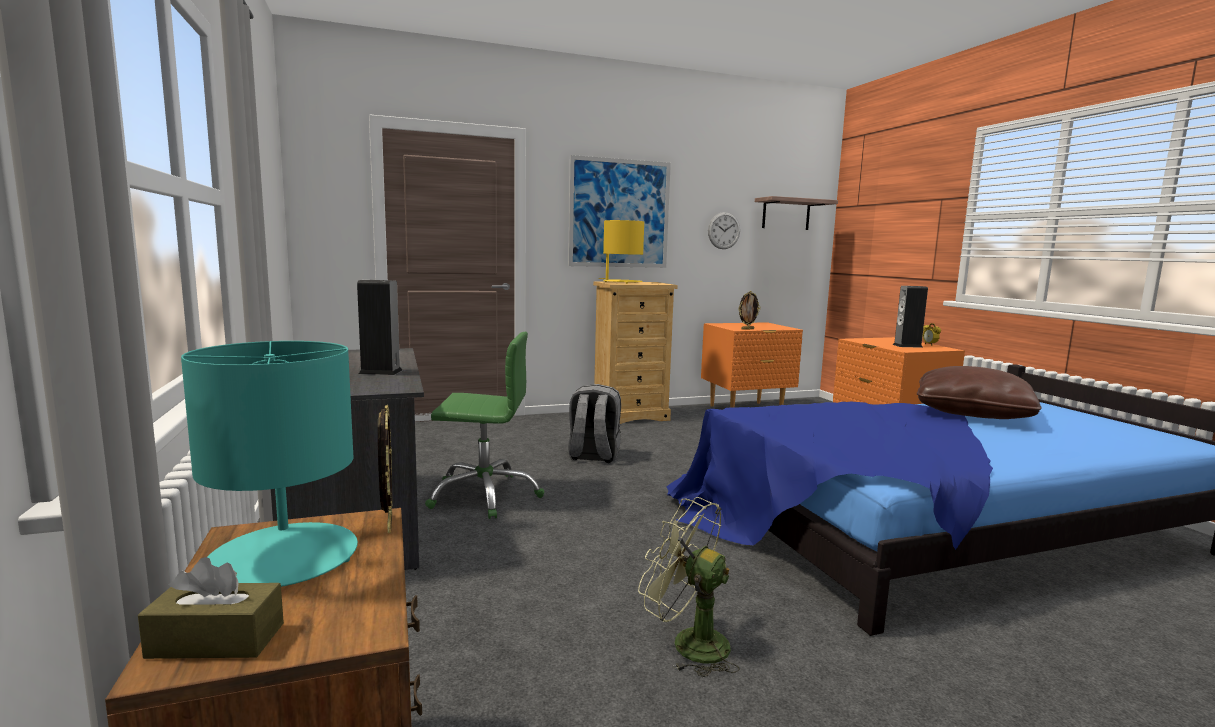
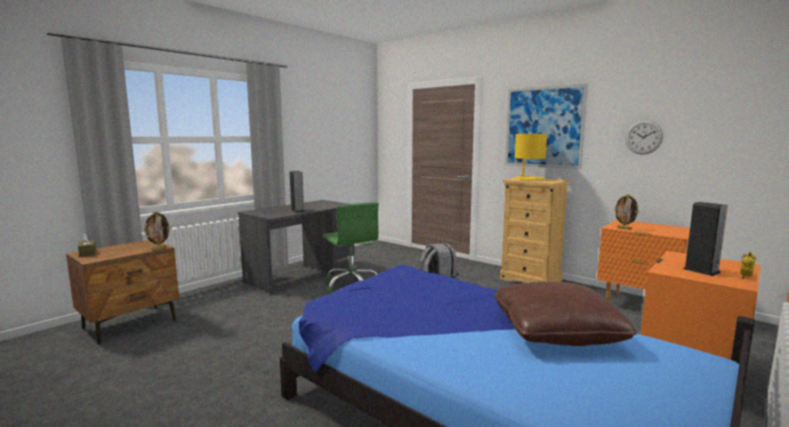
camera: 60 degrees right, 0 degrees up
(284, 557) = (133, 247): turquoise table lamp -> none
(688, 643) = (246, 352): green fan -> none
(786, 214) = (728, 118): shelf -> none

